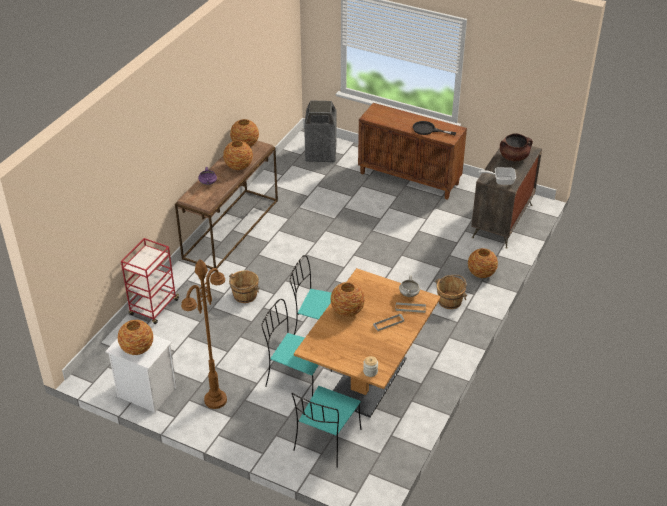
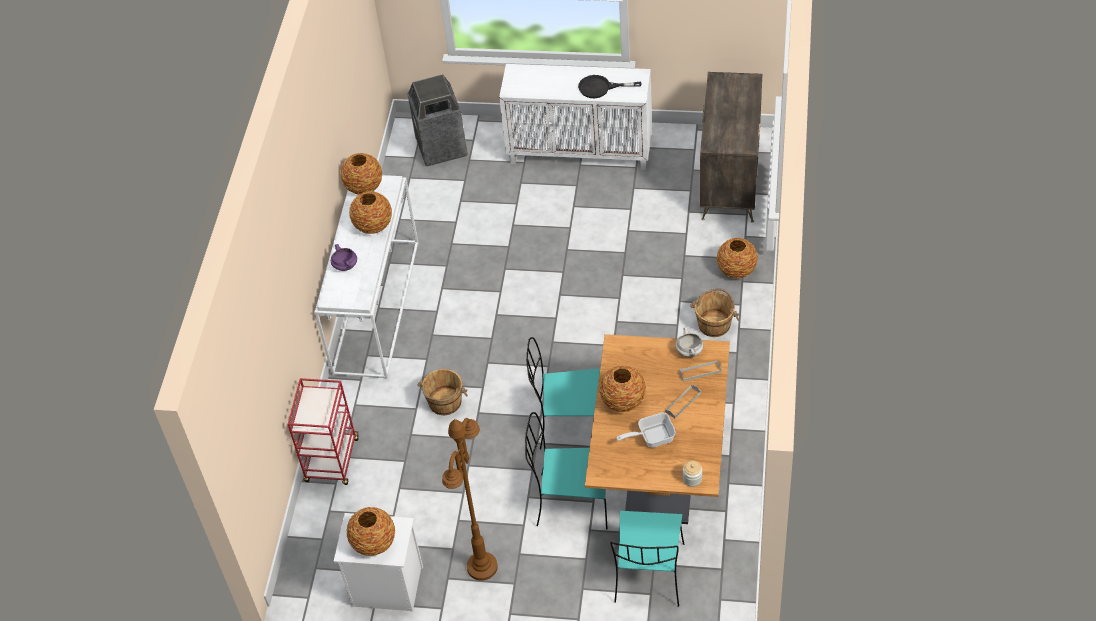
camera: 15 degrees left, 10 degrees up
(231, 228) = (375, 306): brown console table -> white console table
(410, 178) = (581, 151): brown cabinet -> white cabinet
(500, 180) = (731, 141): frying pan -> frying pan (652, 437)
(514, 157) = (732, 98): brown cooking pot -> none

